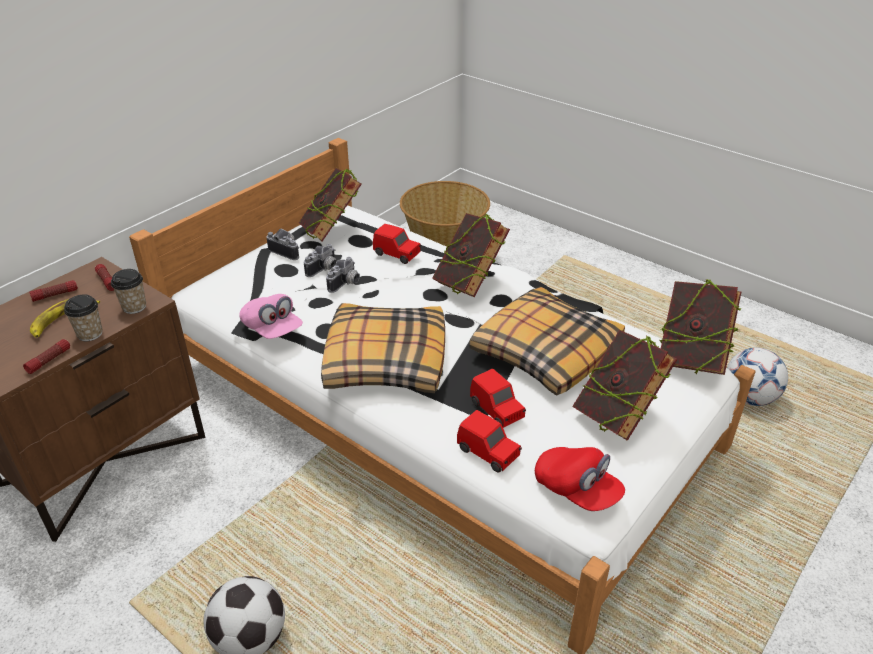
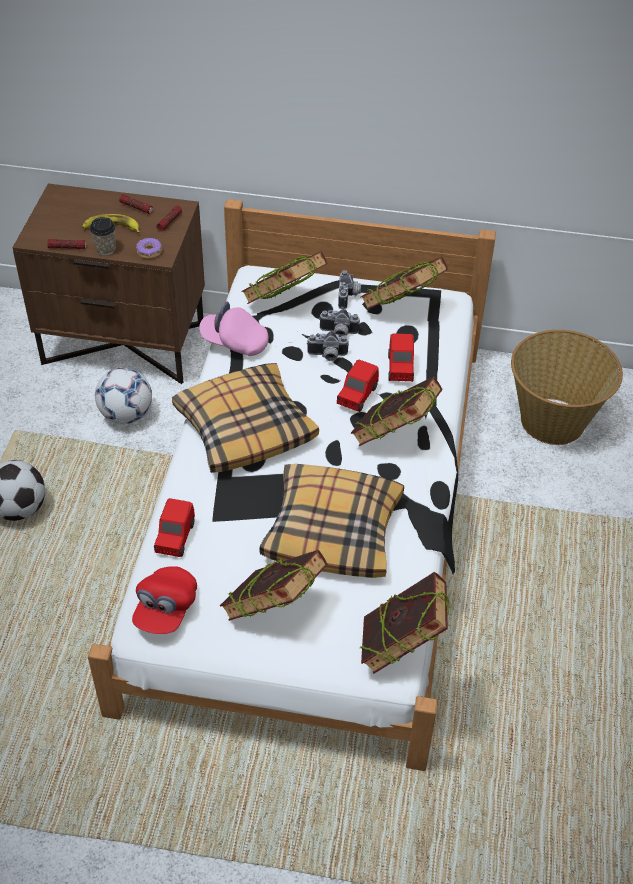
camera: 60 degrees right, 10 degrees up
(134, 307) = (149, 252): cup -> donut
(255, 287) = (284, 305): none -> book
(272, 329) = (234, 342): pink cap -> pink cap turned 90 degrees clockwise
(497, 410) = (229, 525): red toy car -> red toy car (357, 396)
(749, 398) = (519, 773): football -> football (126, 415)

